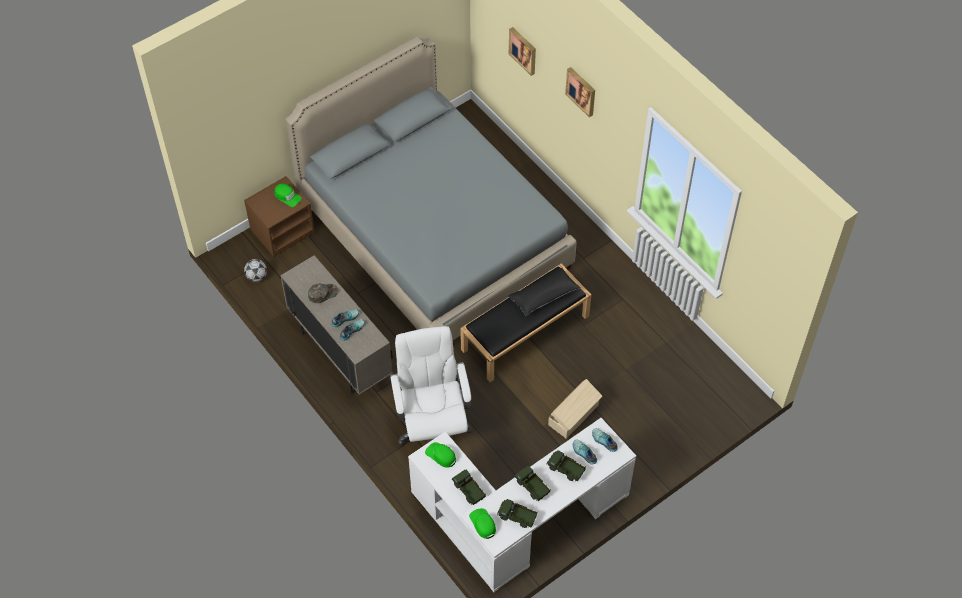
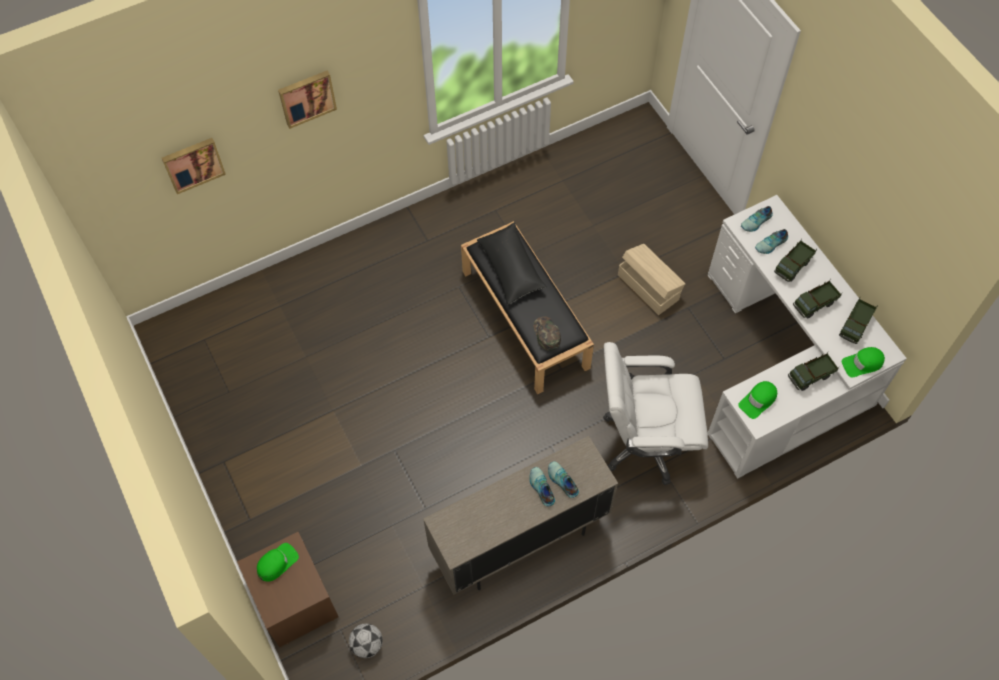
camera: 80 degrees left, 5 degrees up
(323, 293) = (493, 513): green cap -> green cap (546, 334)
(434, 234) = (350, 401): grey bed -> none

